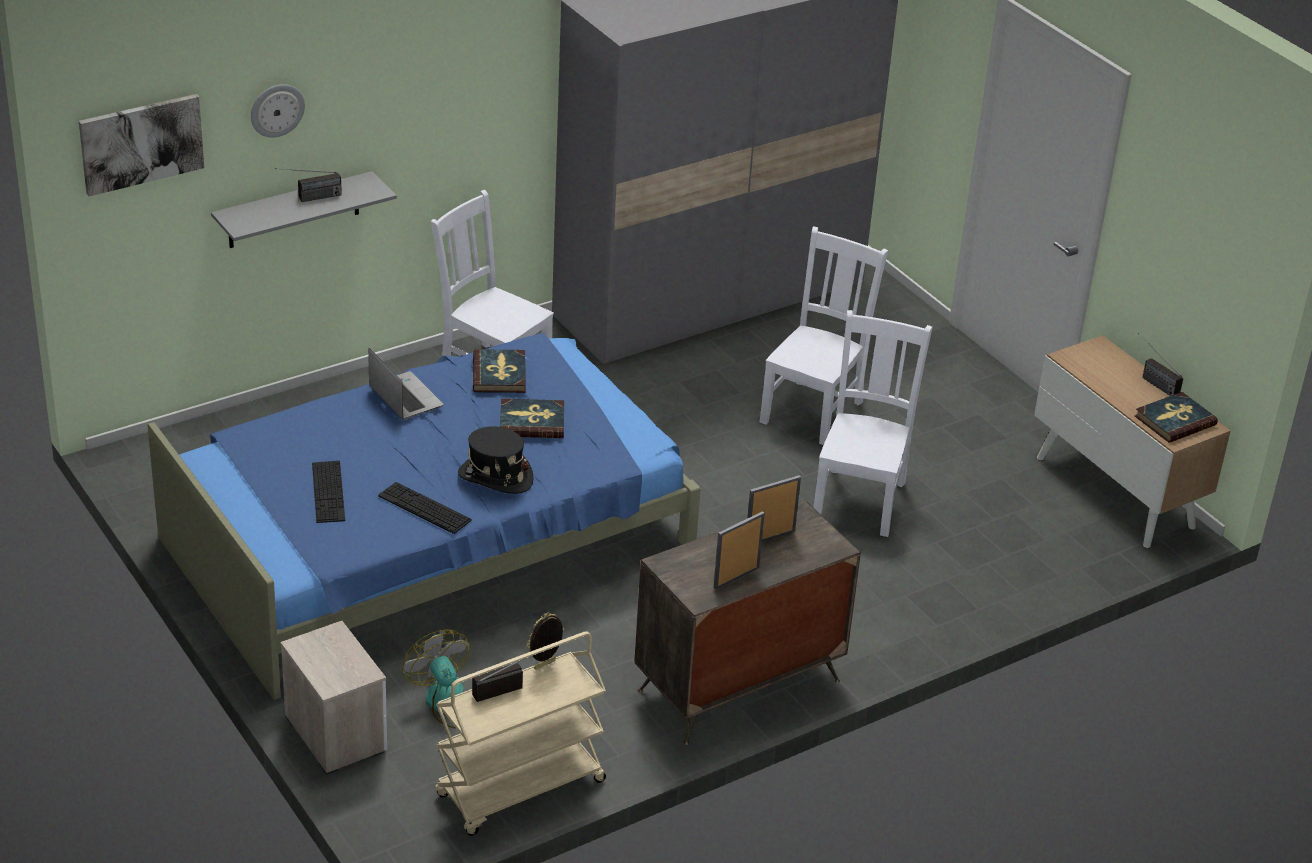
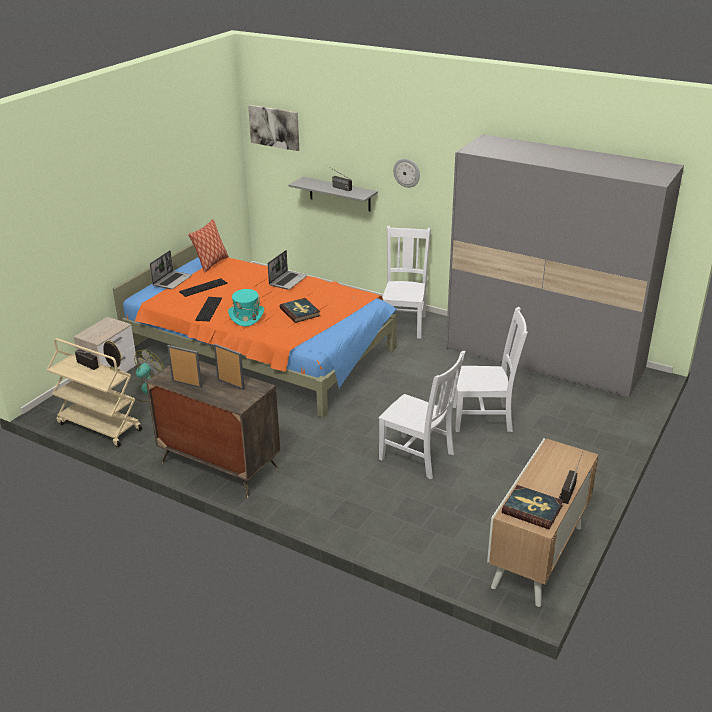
camera: 65 degrees right, 5 degrees down
(235, 456) = (211, 264): none -> pillow
(260, 518) = (172, 280): none -> laptop
(277, 110) = (333, 136): wall clock -> wall clock (407, 172)
(432, 540) = (261, 350): blue bed -> orange bed
(495, 477) = (246, 316): black hat -> turquoise hat
(500, 374) = (330, 294): book -> none
(860, 499) = (419, 457): white chair -> white chair turned 45 degrees clockwise

